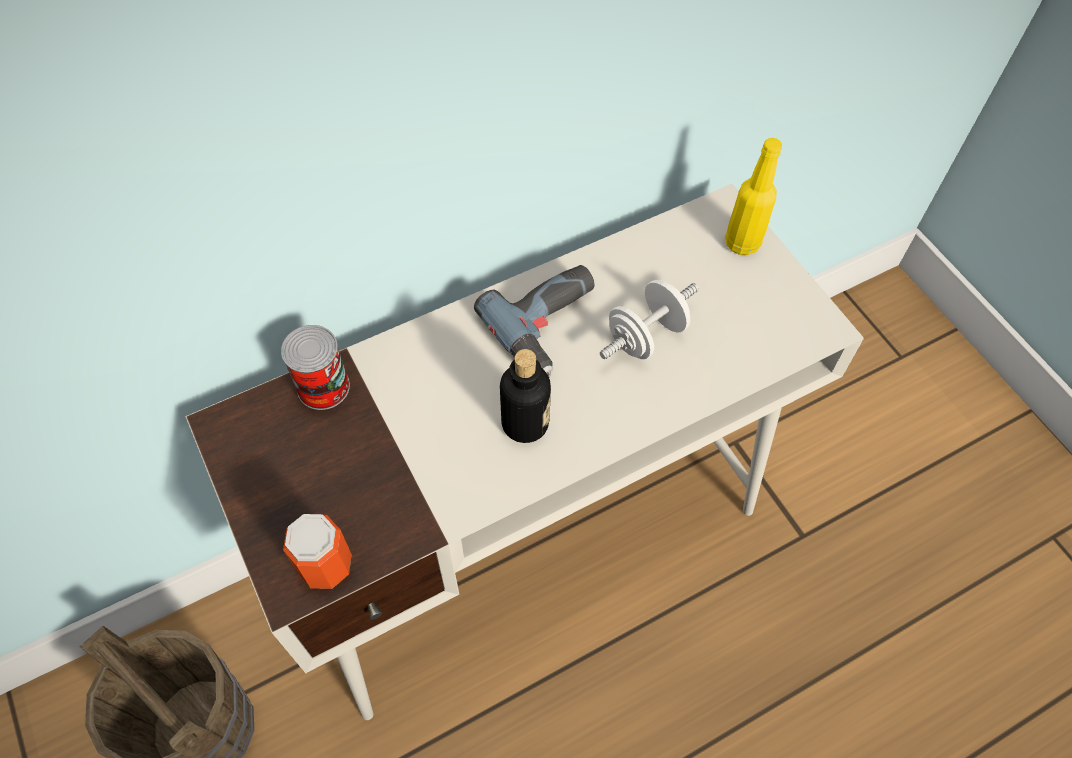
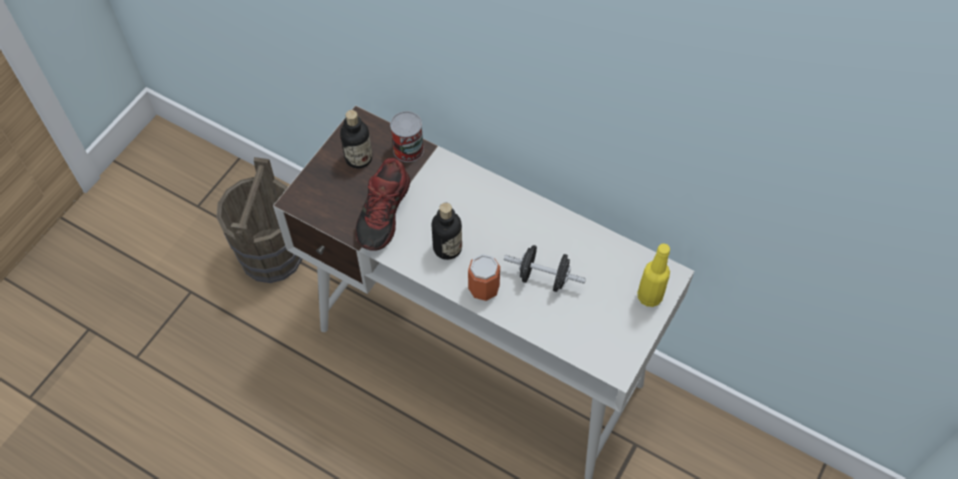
camera: 60 degrees right, 0 degrees up
(285, 460) = (358, 158): none -> bottle
(325, 565) = (316, 207): can -> can (483, 288)
(408, 474) = (384, 213): none -> shoe
(551, 326) = (517, 228): power drill -> none
(646, 336) = (543, 277): white dumbbell -> black dumbbell

